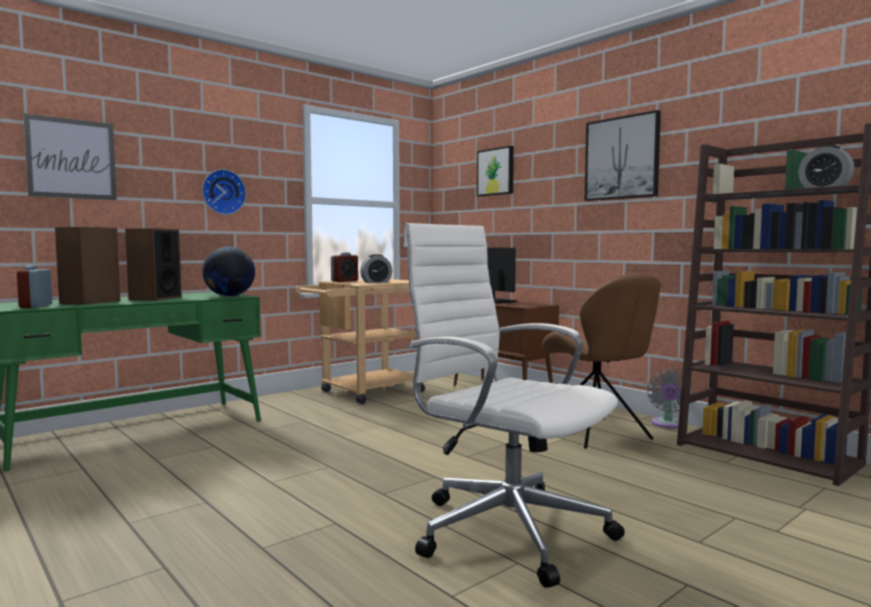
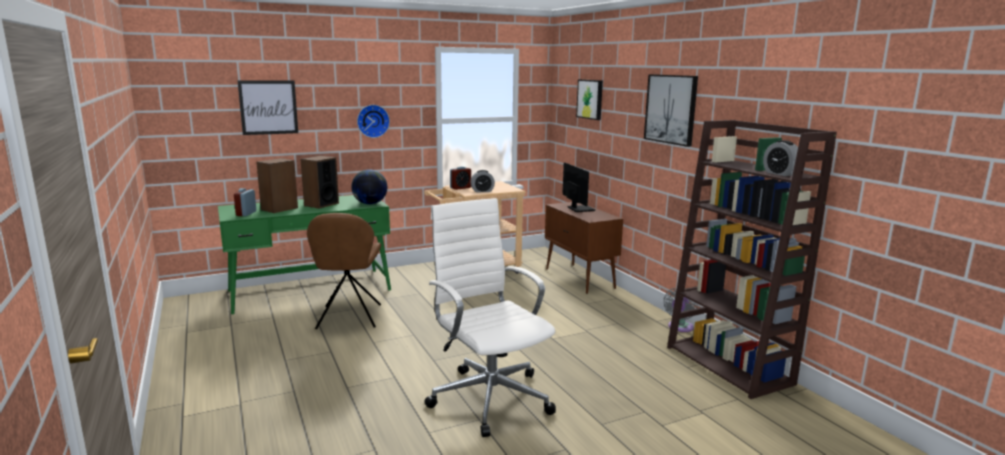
camera: 15 degrees right, 10 degrees up
(597, 434) = (616, 330): brown chair -> brown chair (349, 318)

